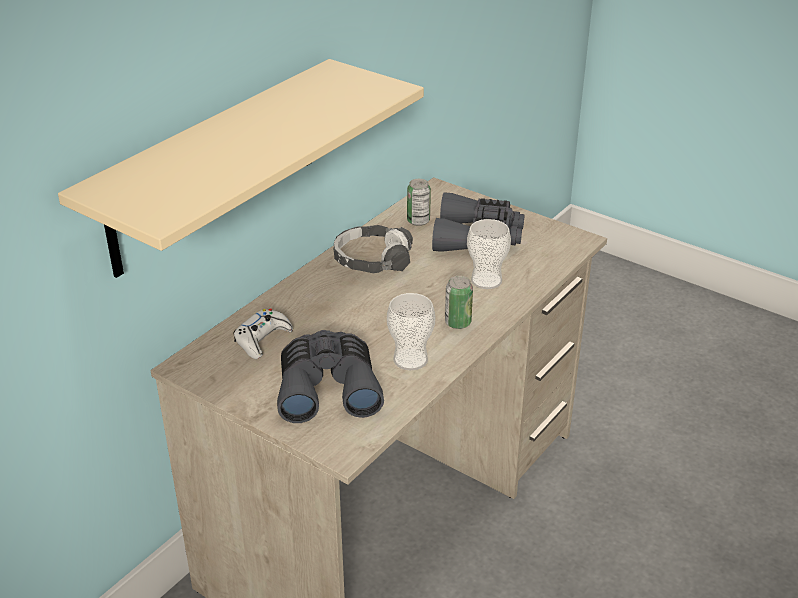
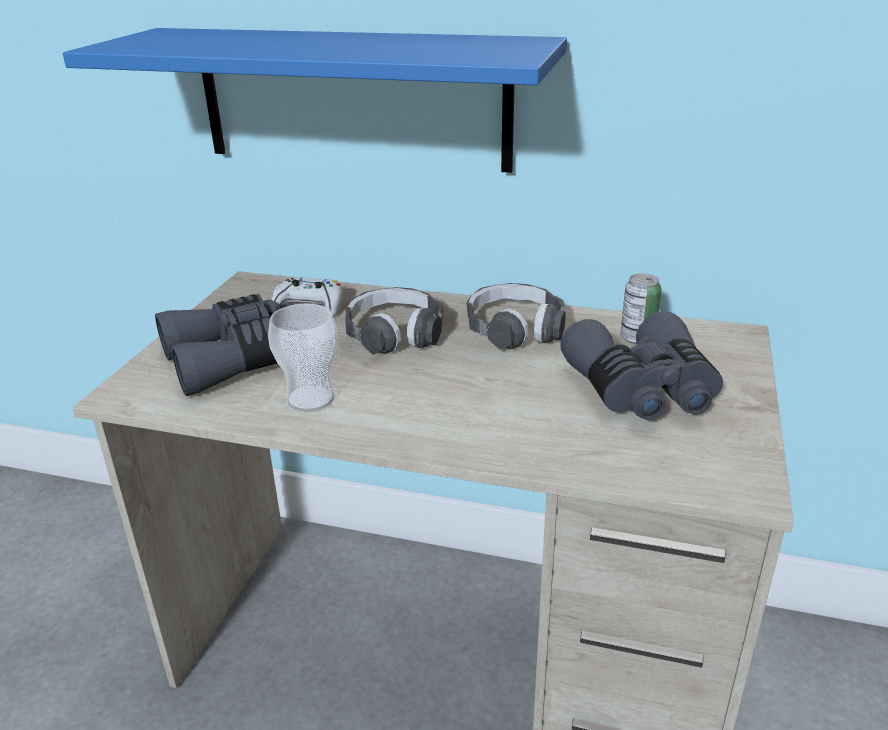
camera: 70 degrees right, 5 degrees down
(214, 167) = (353, 99): beige shelf -> blue shelf
(341, 308) = (394, 333): none -> headphones
(458, 323) = (413, 417): can -> none
(486, 280) = (537, 419): cup -> none

